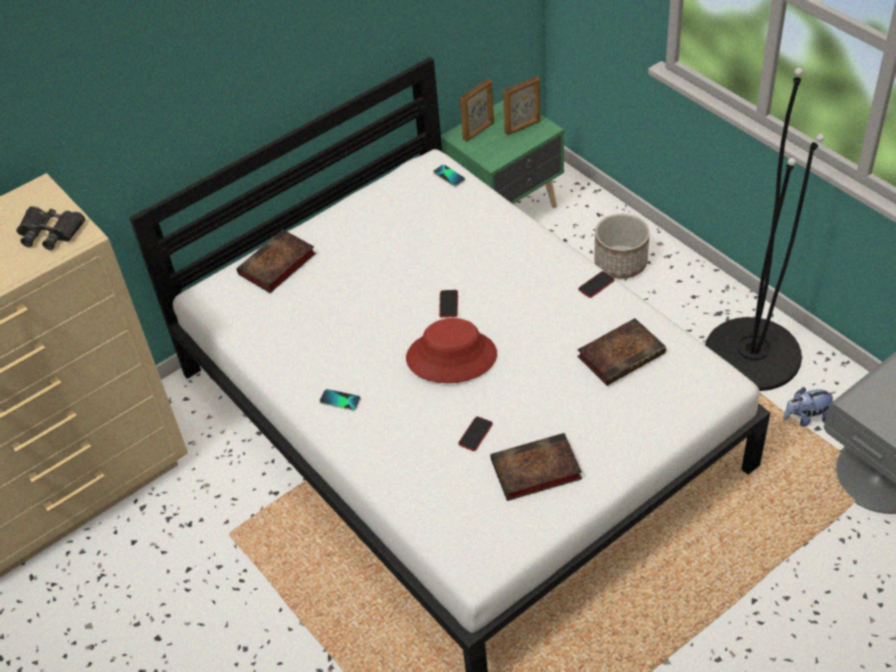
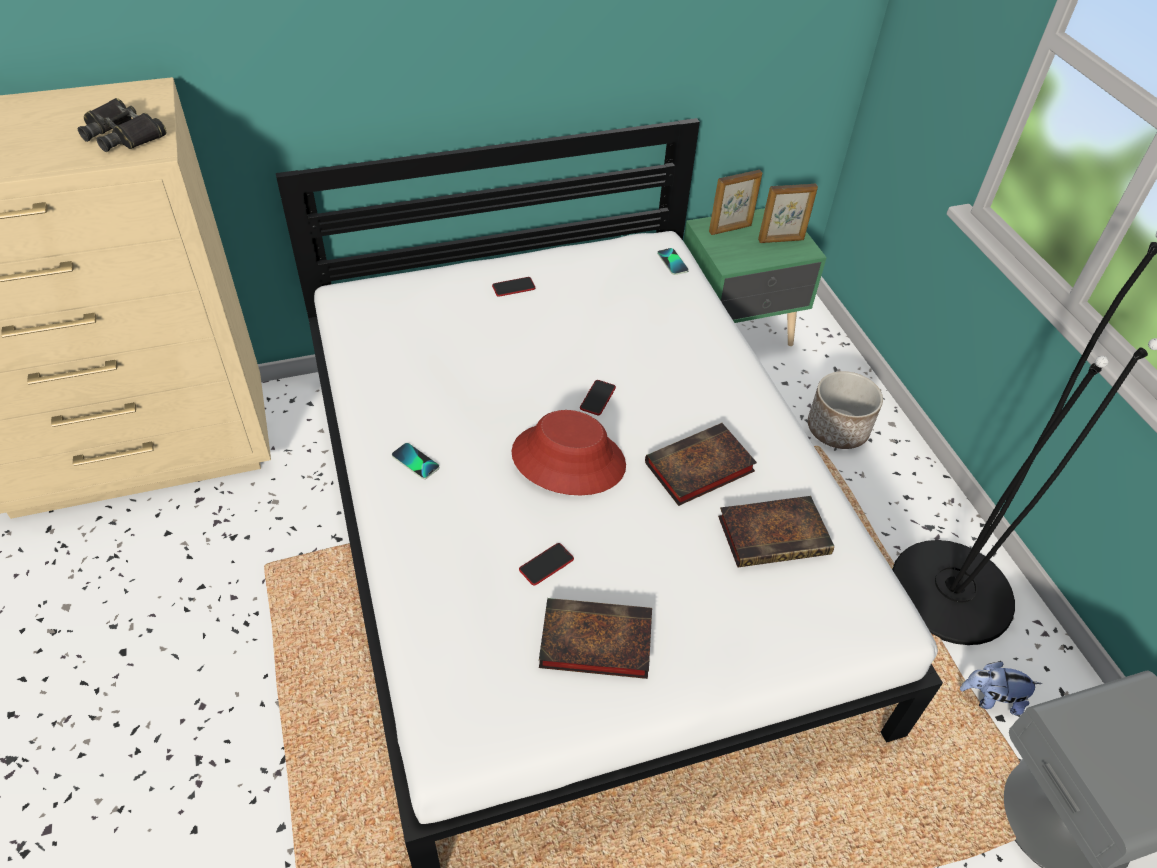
camera: 15 degrees right, 0 degrees up
(276, 266) = (437, 291): book -> book (698, 469)
(596, 285) = (782, 439): phone -> phone (513, 287)

